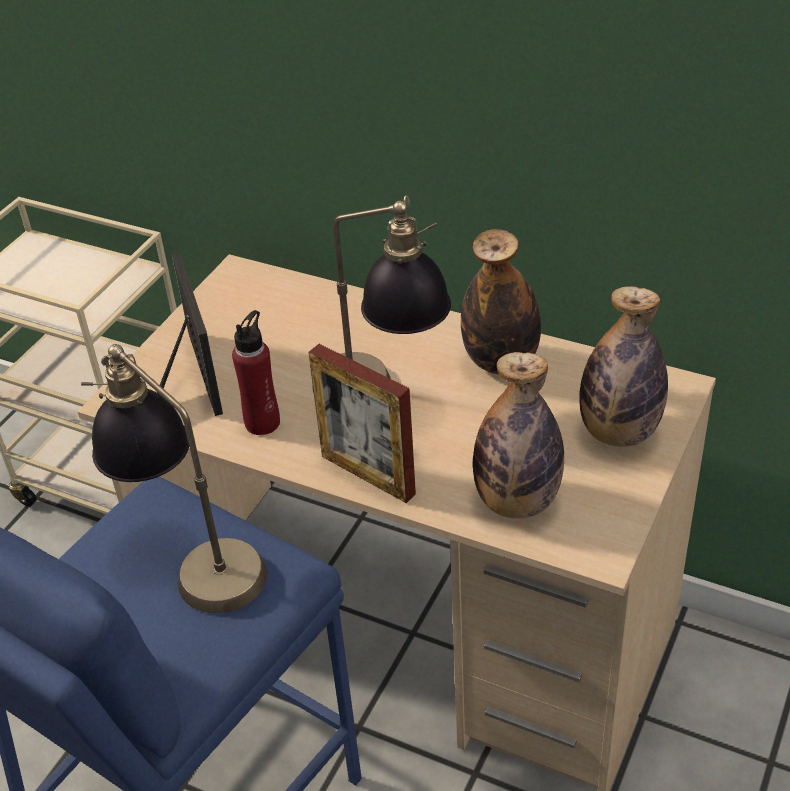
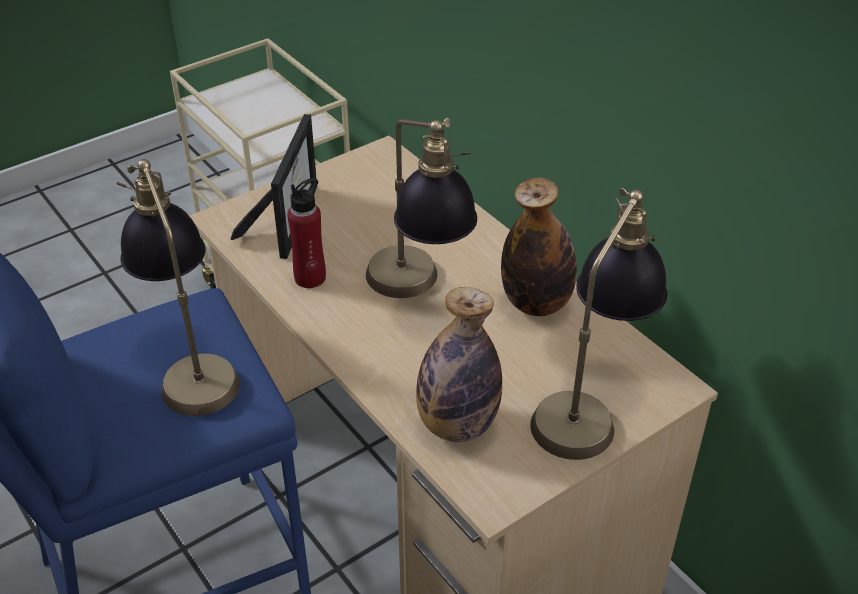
camera: 25 degrees right, 0 degrees up
(368, 475) = (356, 352): picture frame -> none
(618, 432) = (590, 404): bottle -> table lamp

